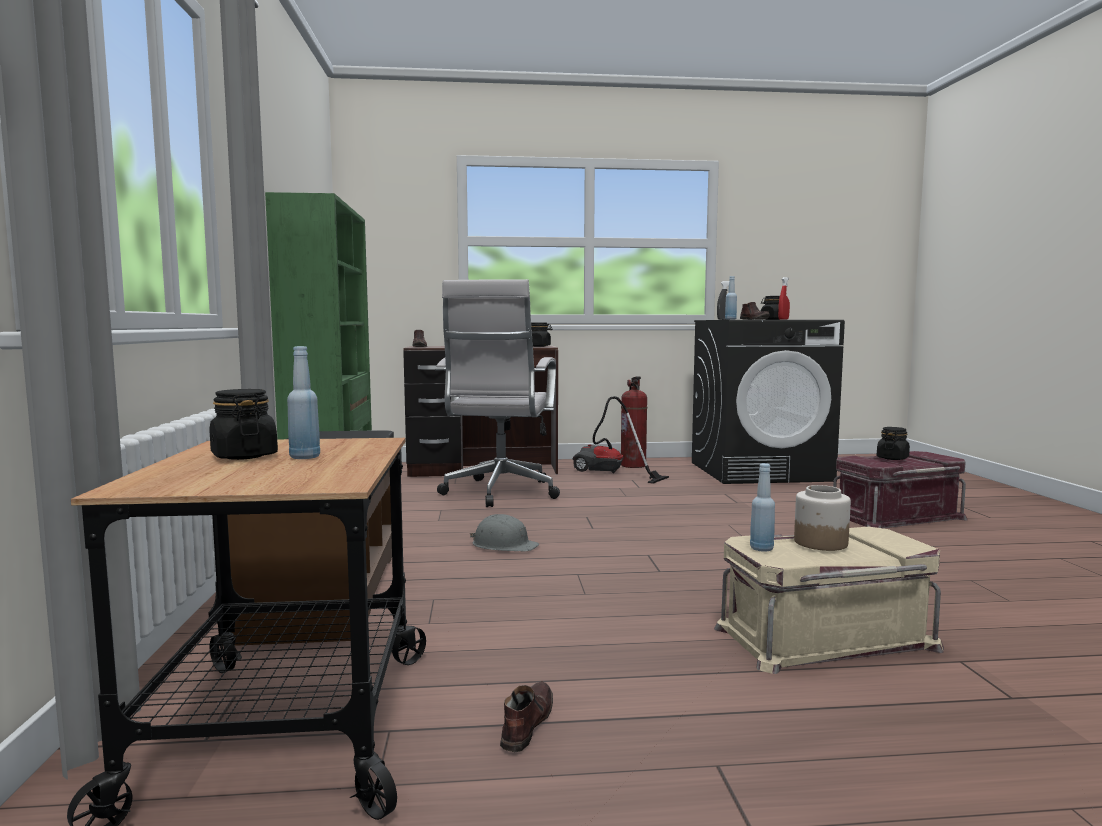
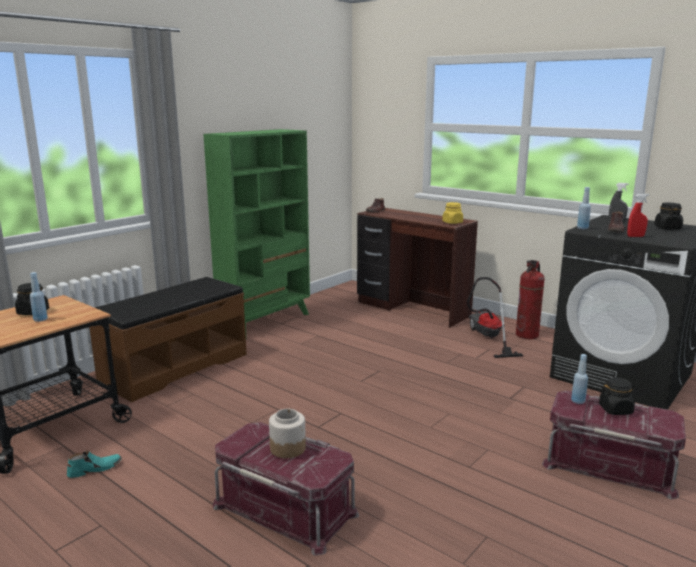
camera: 45 degrees right, 10 degrees up
(499, 493) = (375, 333): white office chair -> none
(504, 545) = (290, 374): grey hard hat -> none
(526, 724) = (95, 469): brown shoe -> turquoise shoe
(539, 346) = (452, 222): black jar -> yellow jar
(761, 549) = (244, 436): blue bottle -> blue bottle (578, 401)
(824, 636) = (286, 508): beige storage box -> red storage box

